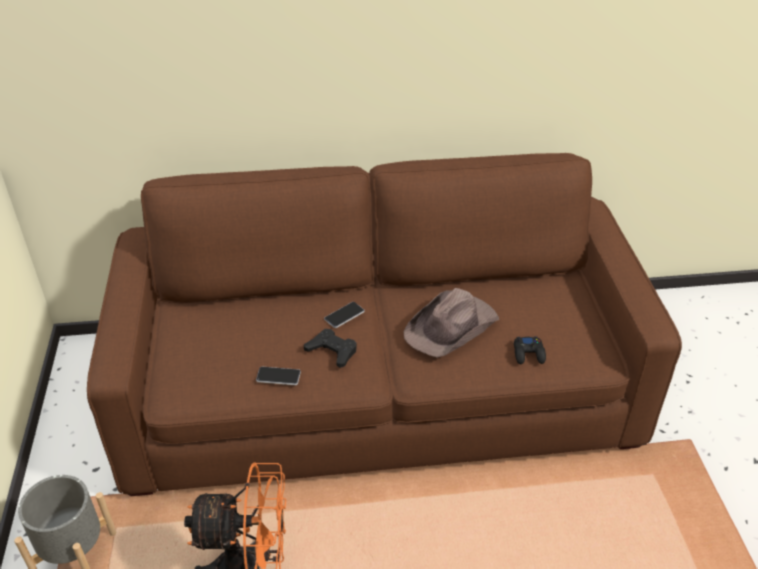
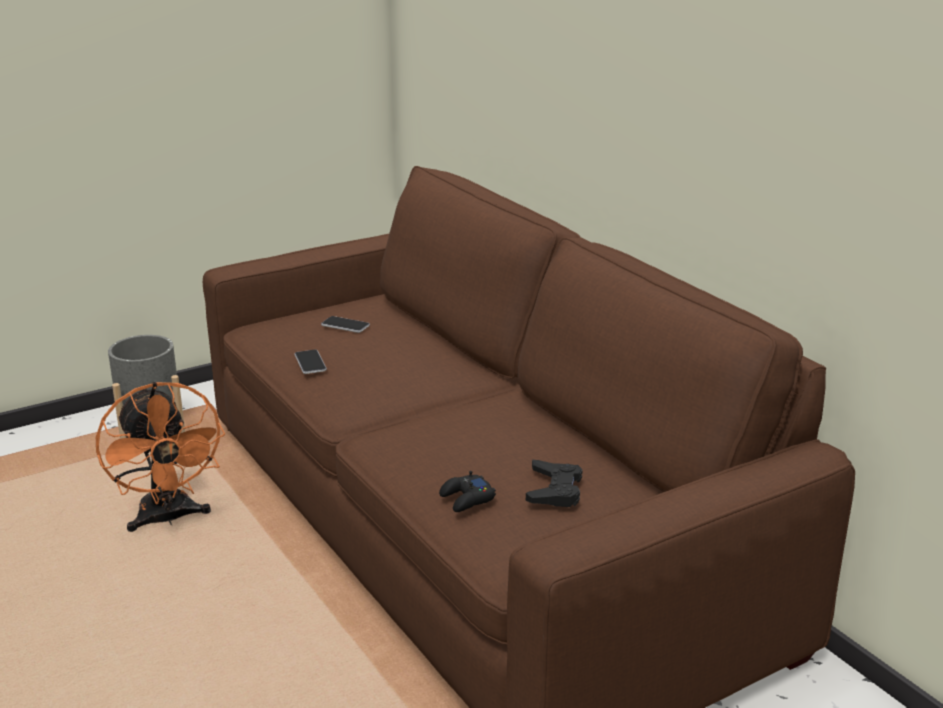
camera: 65 degrees right, 15 degrees down
(332, 351) = (369, 379): black game controller -> black game controller (554, 490)
(344, 315) = (434, 372): phone -> phone (345, 325)
(452, 327) = (471, 437): brown hat -> none

